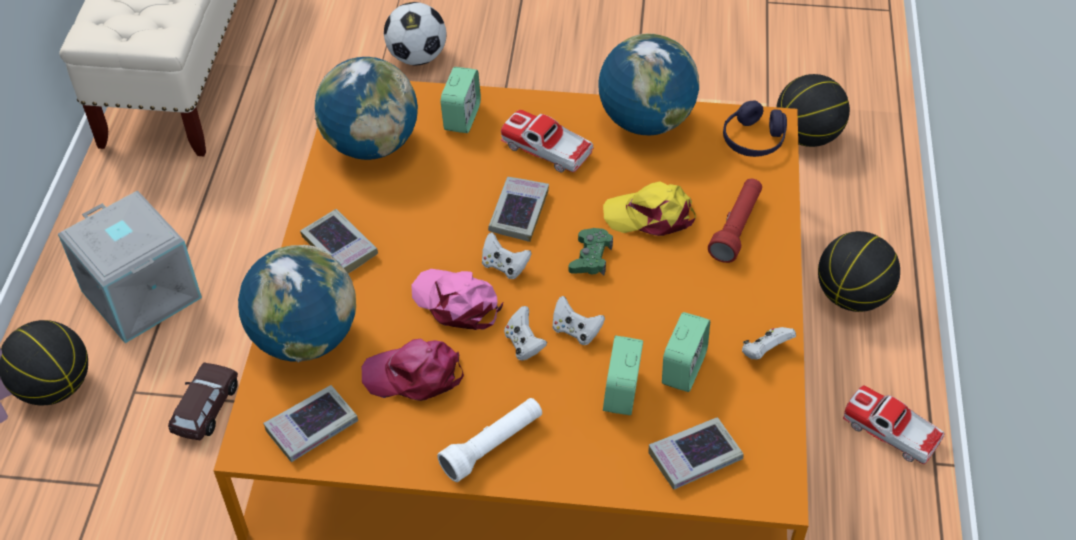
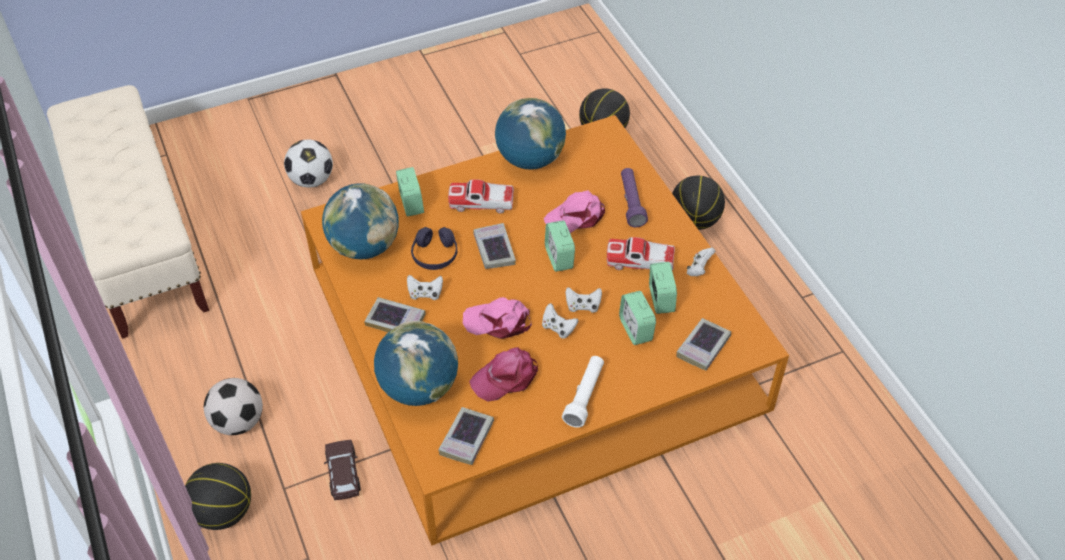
camera: 30 degrees left, 0 degrees up
(143, 293) = (238, 422): grey storage box -> football
(504, 266) = (510, 286): white game controller -> white game controller (425, 294)
(590, 257) = (559, 258): green game controller -> alarm clock
(650, 216) = (576, 217): yellow cap -> pink cap
(736, 227) = (631, 203): red flashlight -> purple flashlight
(753, 140) = (603, 144): purple headphones -> purple headphones (435, 255)
(891, 431) = (768, 290): toy car -> toy car (640, 261)

